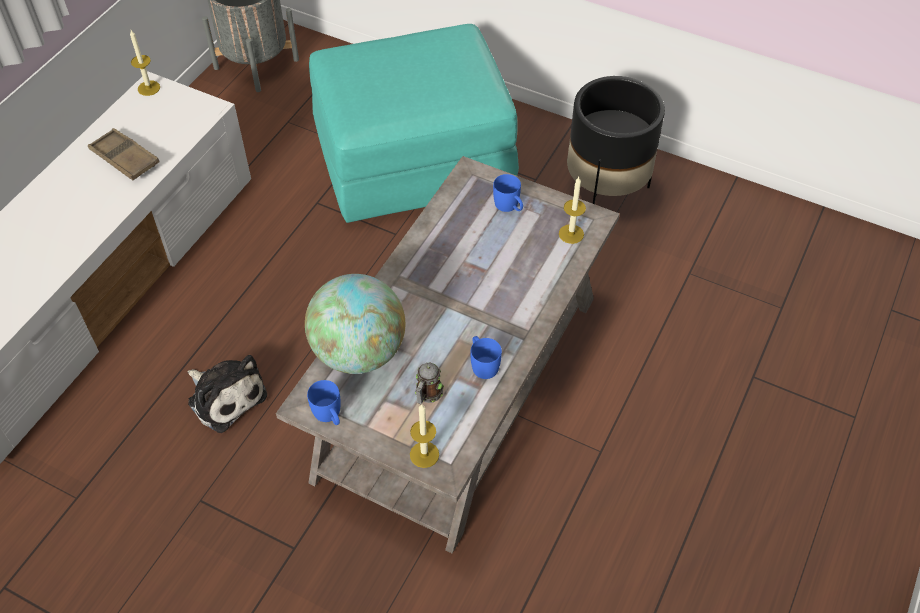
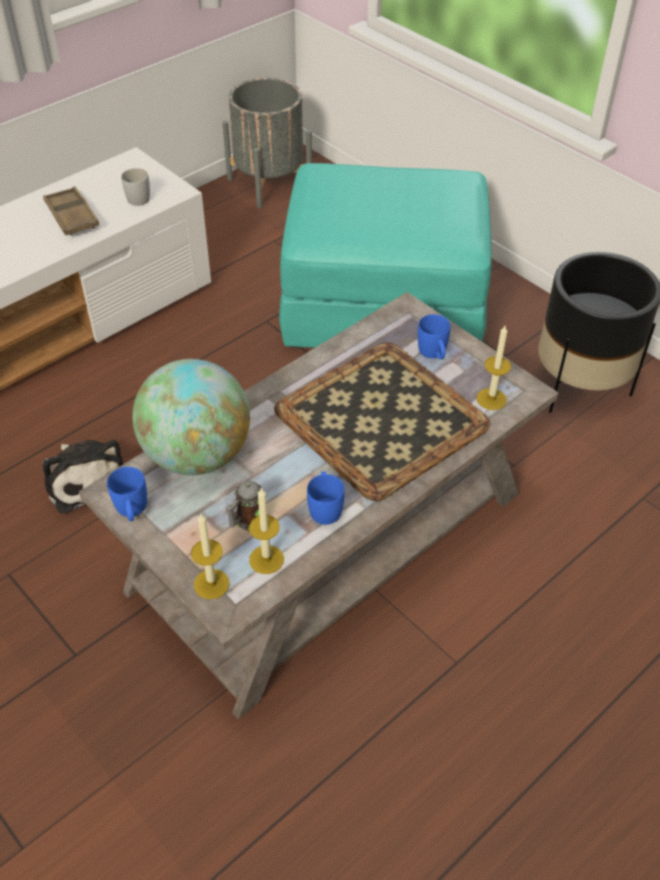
camera: 20 degrees right, 5 degrees down
(149, 88) = (129, 161): candle -> candle (266, 559)
(179, 122) = (140, 196): none -> white mug
(494, 275) = (383, 418): none -> tray

